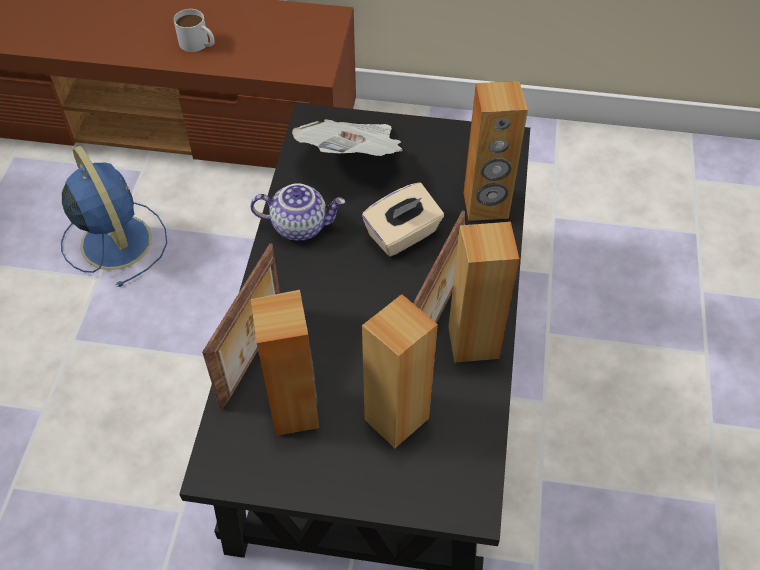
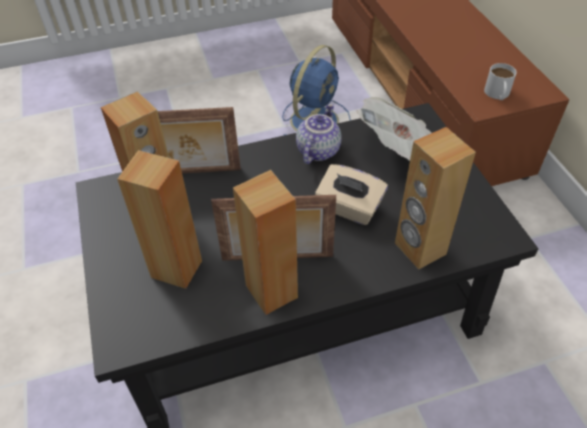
camera: 65 degrees right, 5 degrees down
(198, 44) = (447, 46): white mug -> white mug (497, 94)
(300, 225) = (317, 150): teapot -> teapot turned 135 degrees counterclockwise

